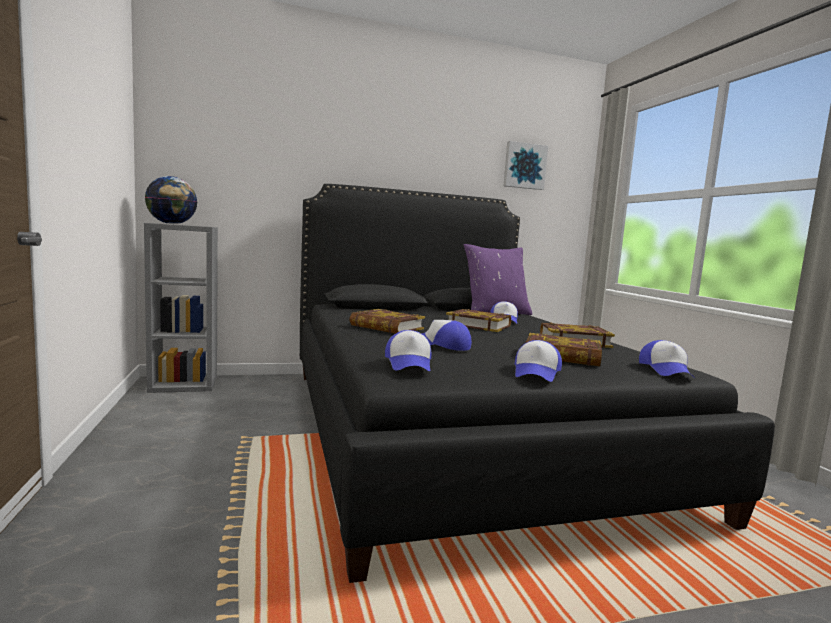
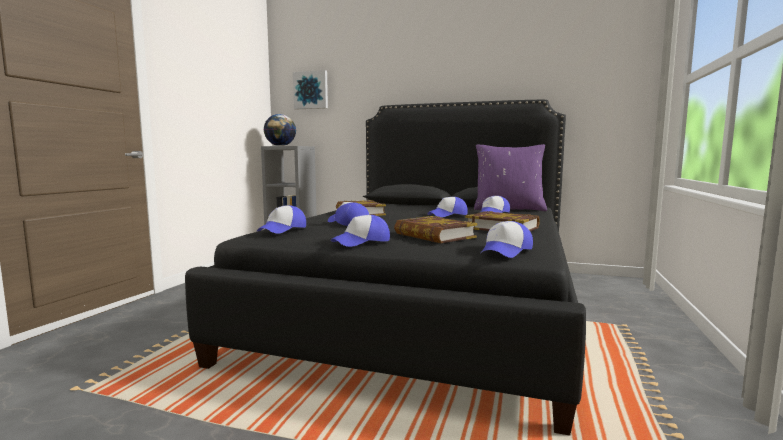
camera: 35 degrees right, 0 degrees up
(478, 325) = (448, 215): book -> cap
(524, 166) = (576, 62): picture -> picture (311, 90)

